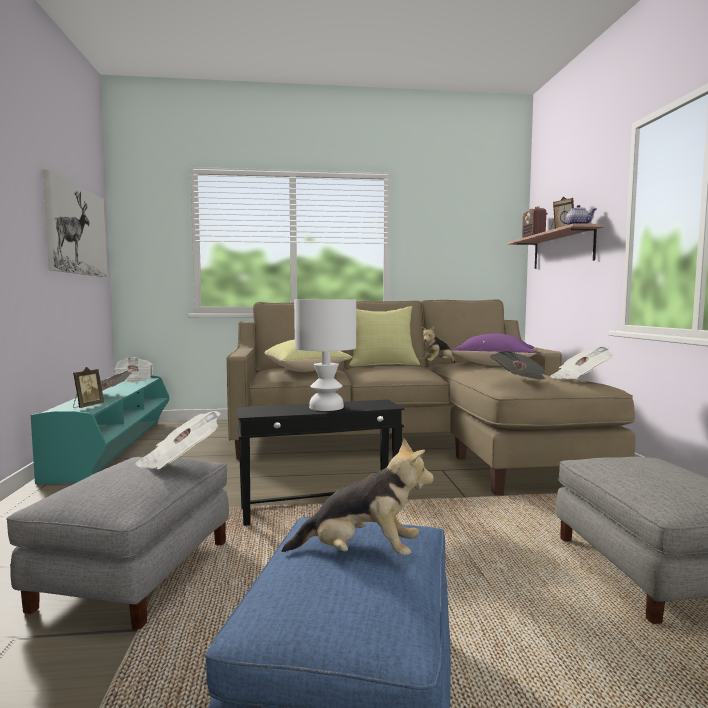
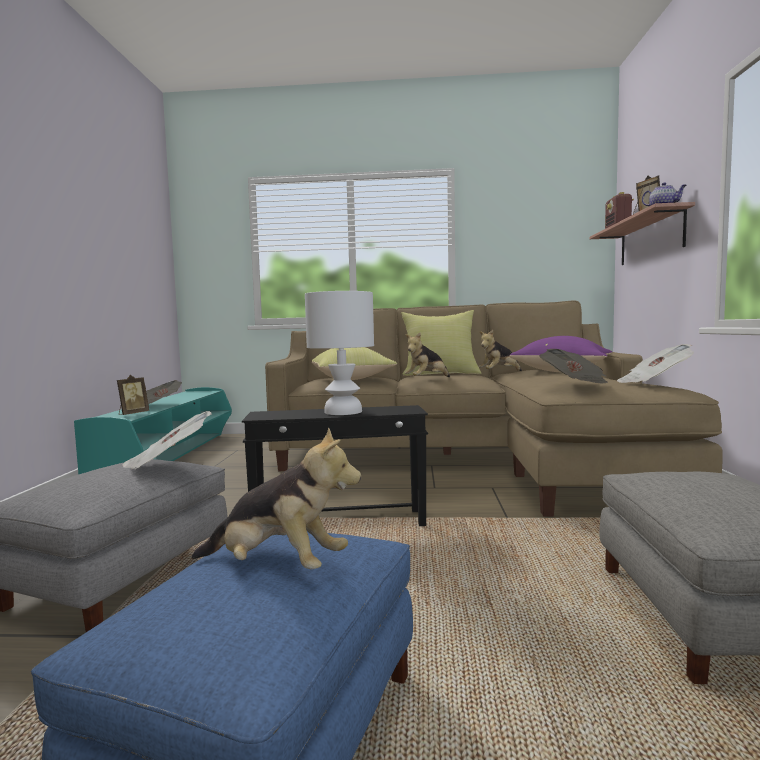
camera: 10 degrees right, 0 degrees up
(76, 230) = (133, 243): picture -> none
(134, 380) = (196, 392): newspaper -> none
(378, 372) = (427, 380): none -> plush toy

